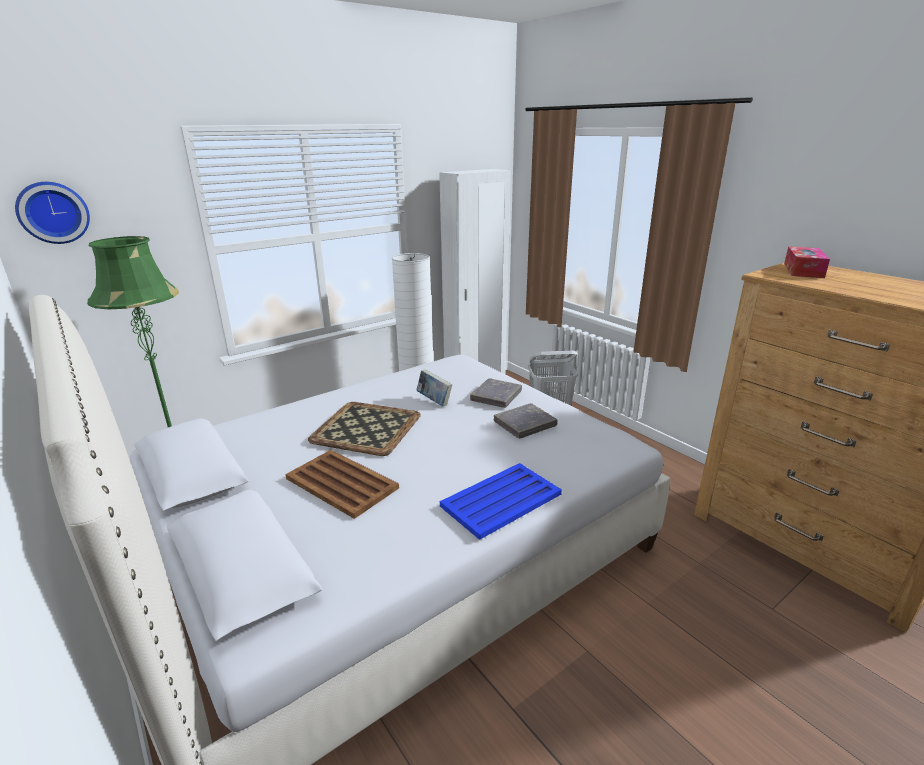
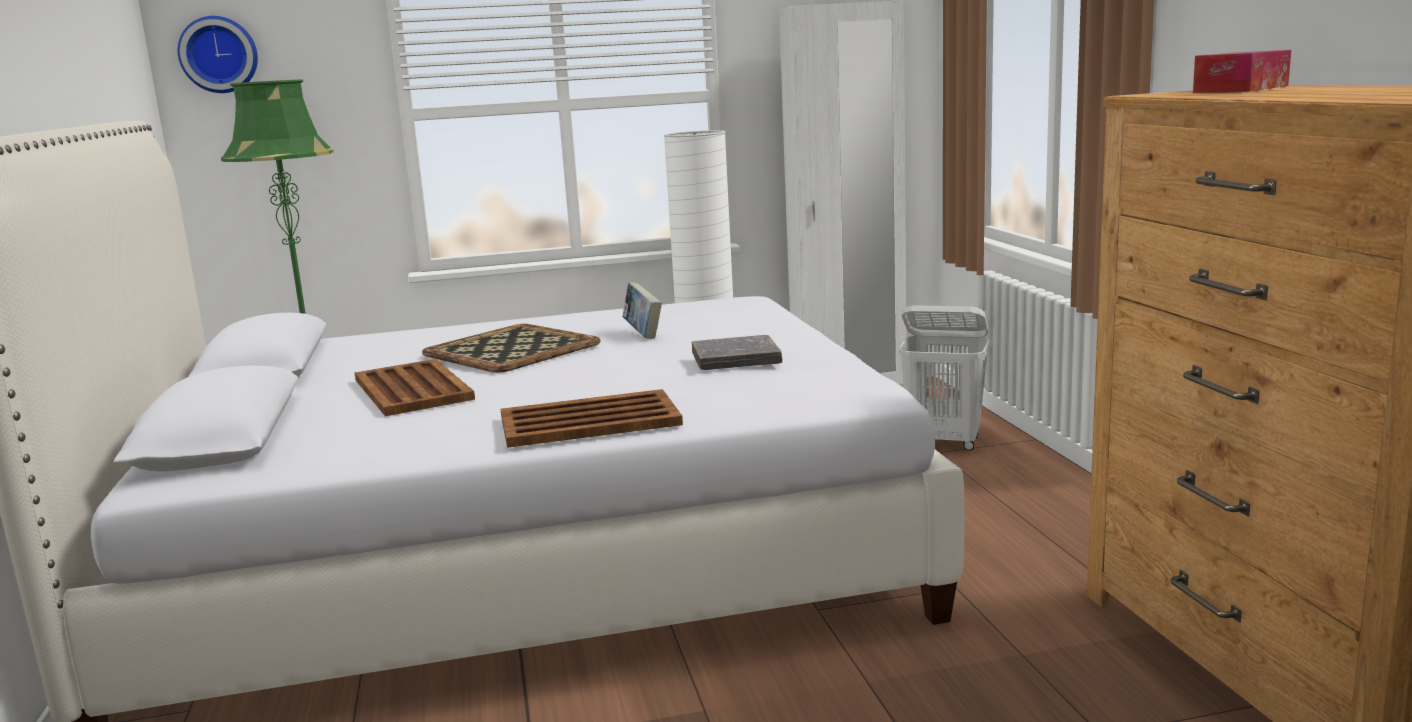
camera: 25 degrees right, 10 degrees down
(496, 396) = (742, 334): grey book -> none
(500, 500) = (587, 421): blue tray -> brown tray

